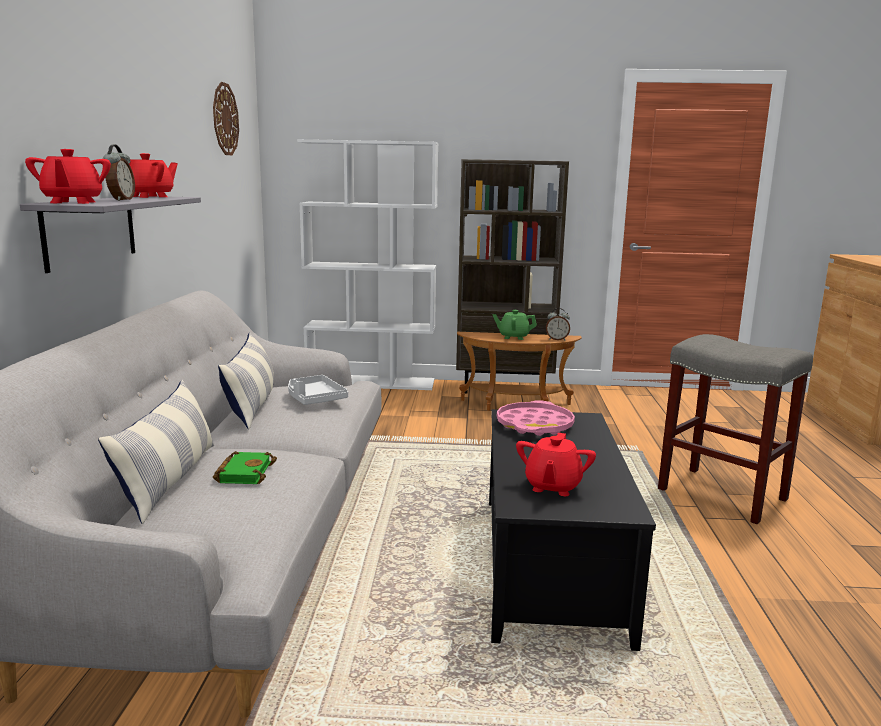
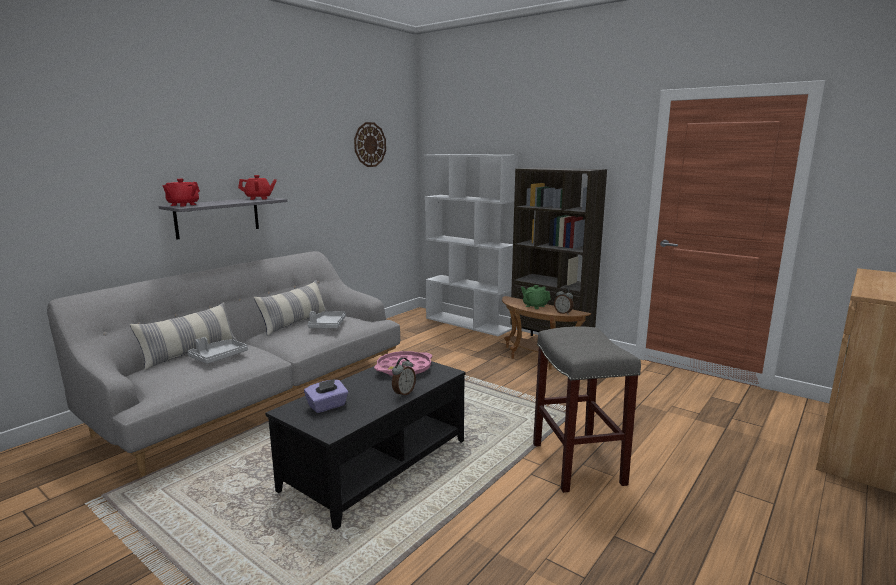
camera: 35 degrees right, 0 degrees up
(121, 200) = (219, 203): alarm clock -> alarm clock (403, 393)
(244, 472) = (218, 357): green book -> grey tray
(552, 486) = (327, 406): red teapot -> purple tissue box

